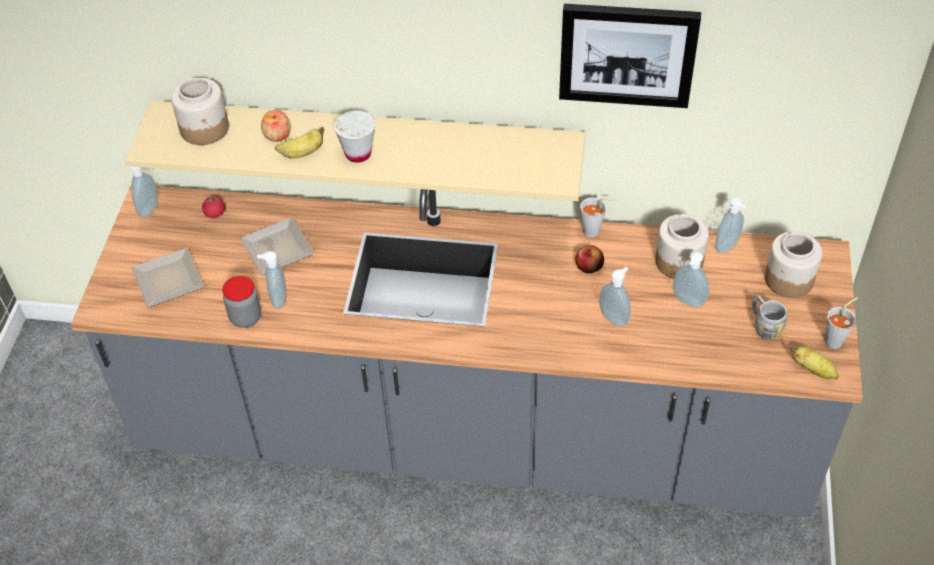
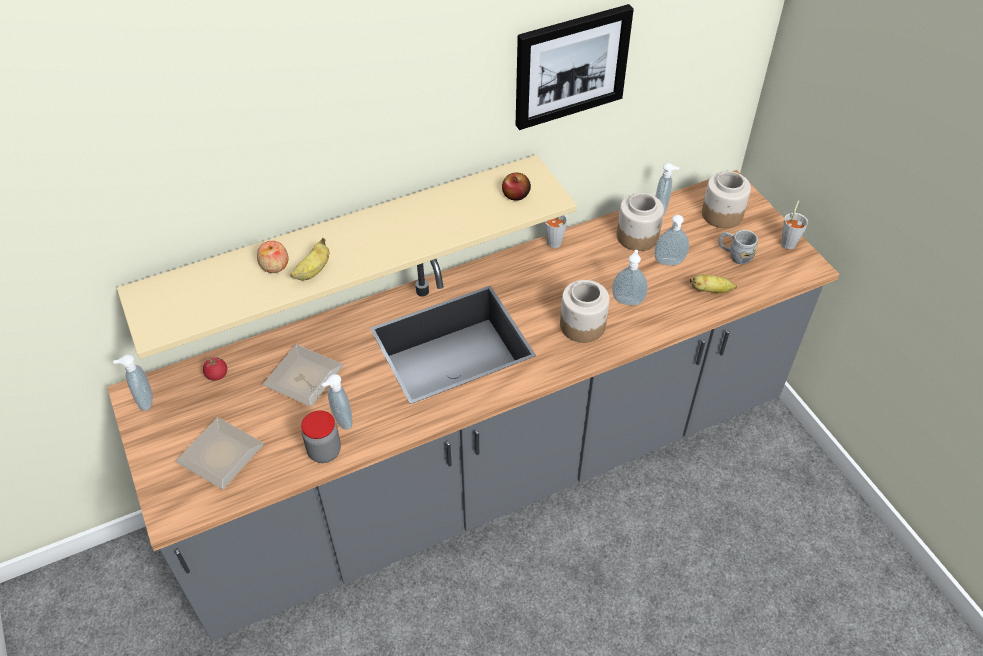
camera: 35 degrees left, 0 degrees up
(205, 129) = (197, 290): jar -> jar (583, 325)
(358, 154) = (364, 250): white cup -> none
(589, 267) = (576, 270): apple -> apple (516, 195)
(813, 370) = (793, 270): banana -> banana (711, 290)

